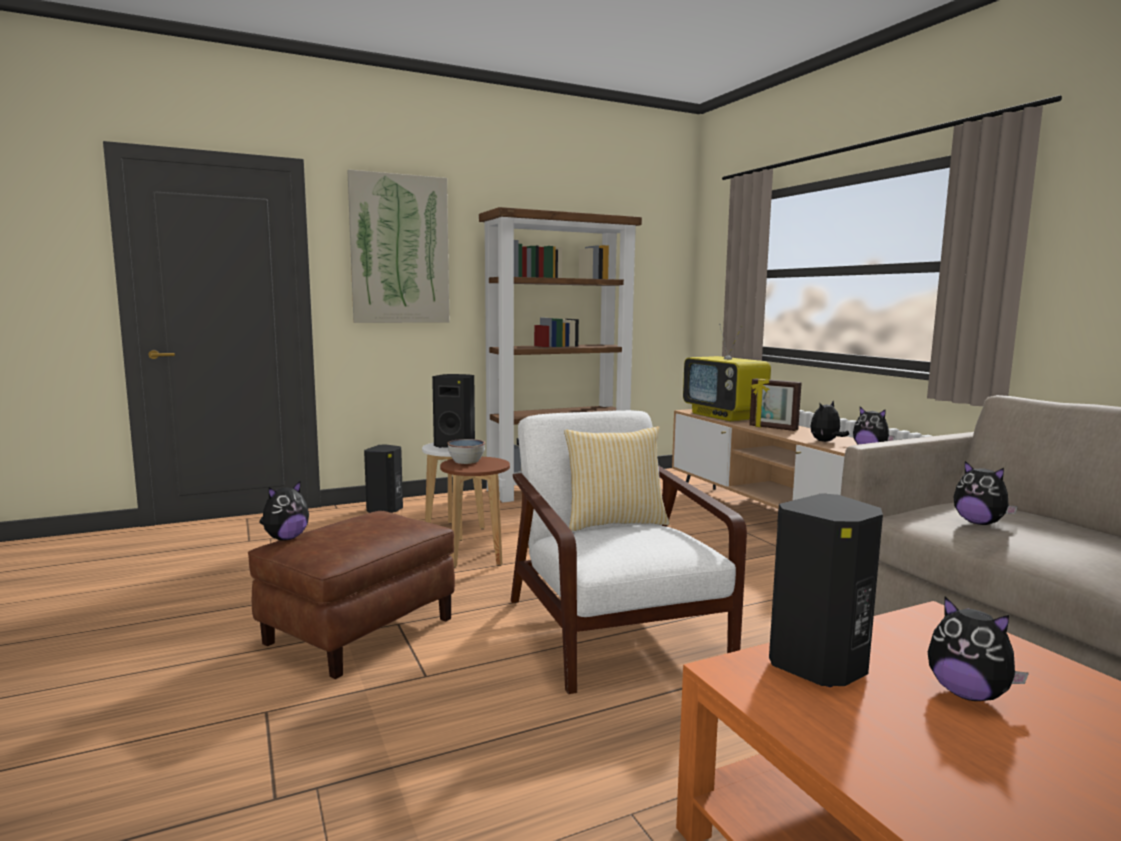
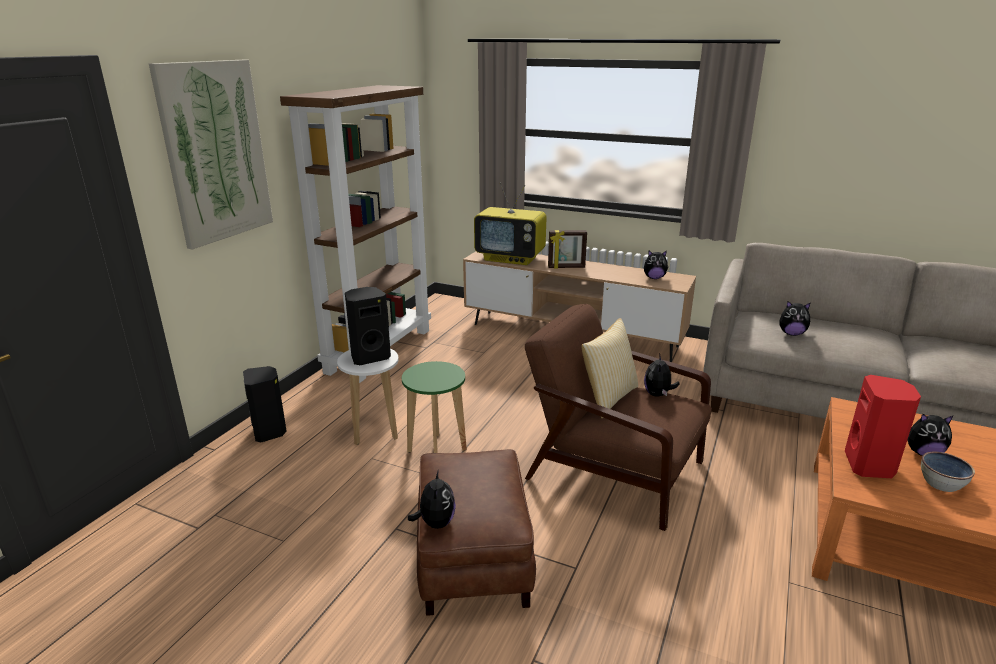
camera: 40 degrees left, 15 degrees up
(466, 461) = (422, 375): bowl -> bowl (941, 483)
(476, 558) = (437, 451): brown stool -> green stool
(612, 628) = (612, 469): white armchair -> brown armchair
(821, 667) = (870, 466): black speaker -> red speaker
(826, 442) = (620, 276): plush toy -> plush toy (658, 394)

